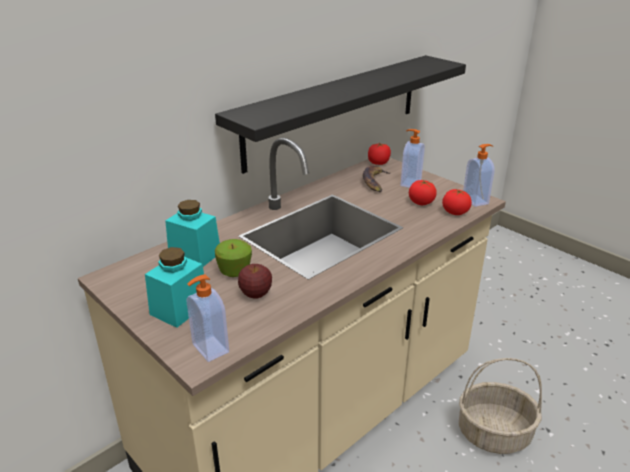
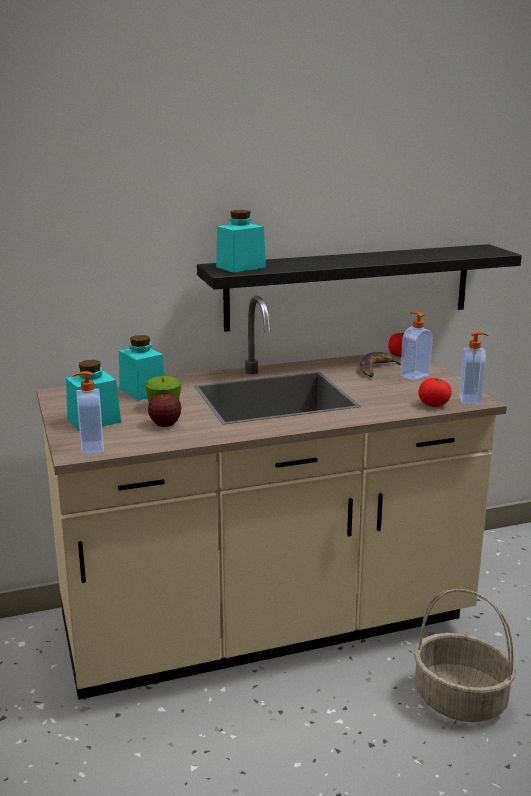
camera: 25 degrees right, 10 degrees down
(264, 112) = (240, 267): none -> turquoise jar
(421, 202) = (406, 391): tomato -> none

